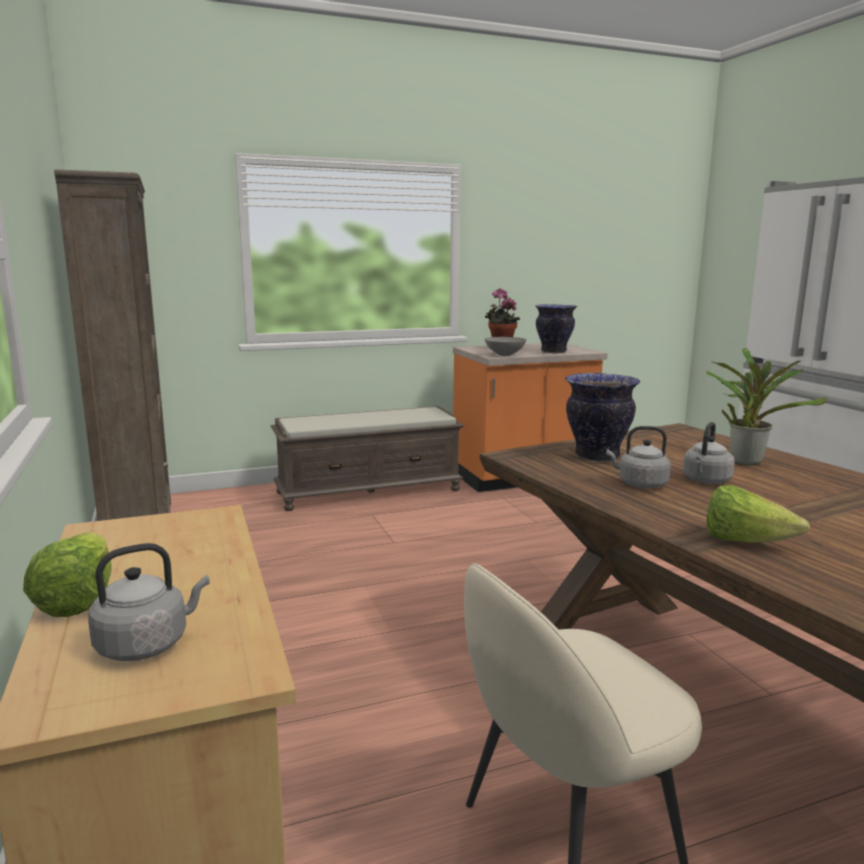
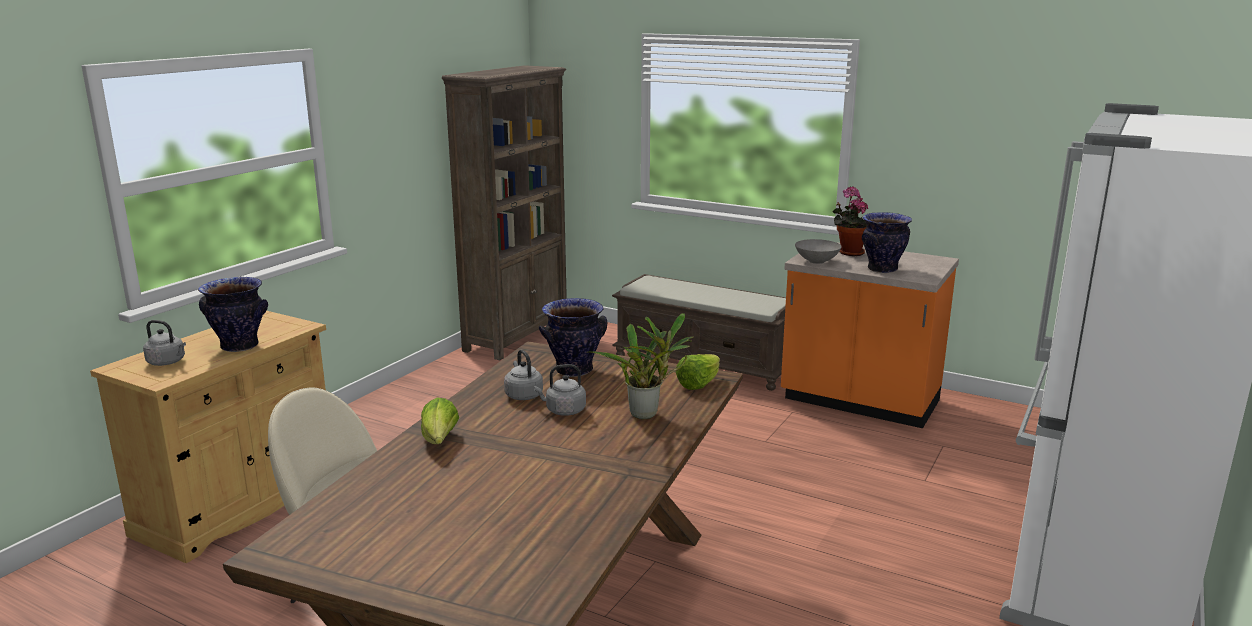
camera: 50 degrees right, 5 degrees up
(78, 599) = (193, 340): lettuce -> lettuce (698, 384)
(206, 569) = (240, 346): none -> vase

